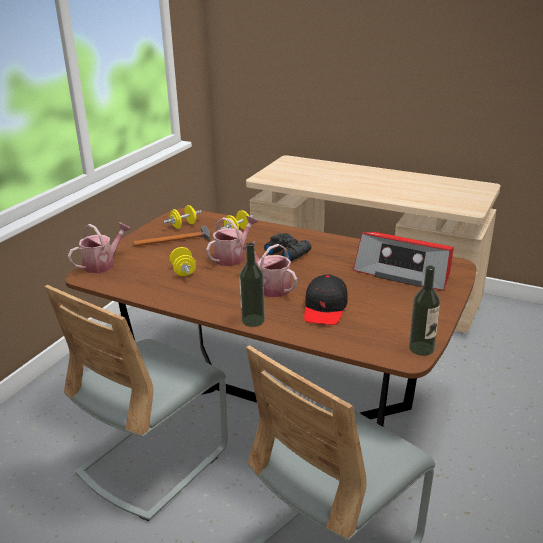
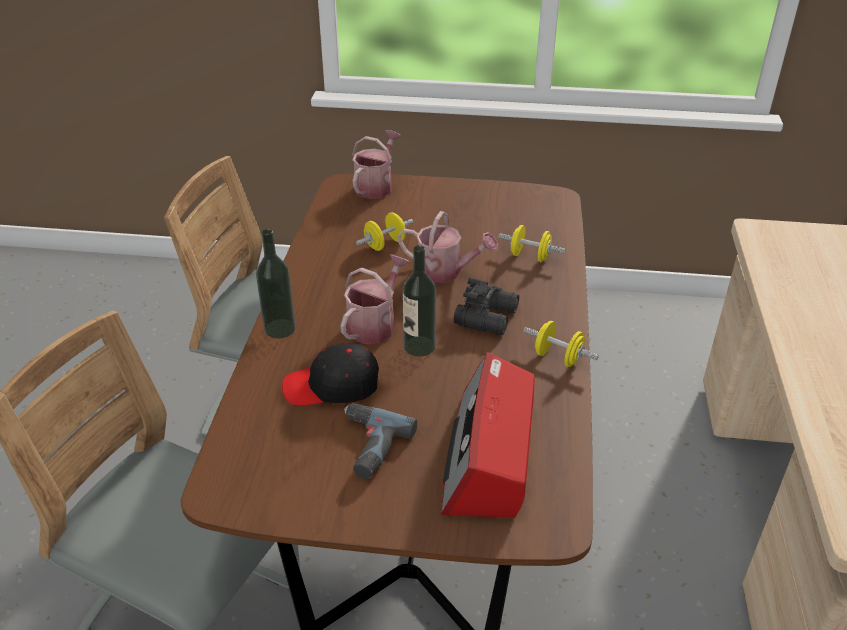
camera: 70 degrees right, 10 degrees up
(103, 264) = (376, 186): watering can -> watering can turned 90 degrees counterclockwise
(176, 240) = (469, 216): hammer -> none
(184, 225) = (518, 209): yellow dumbbell -> yellow dumbbell (558, 357)
(384, 304) = (366, 446): none -> power drill
(421, 348) = (246, 505): bottle -> bottle (419, 346)

